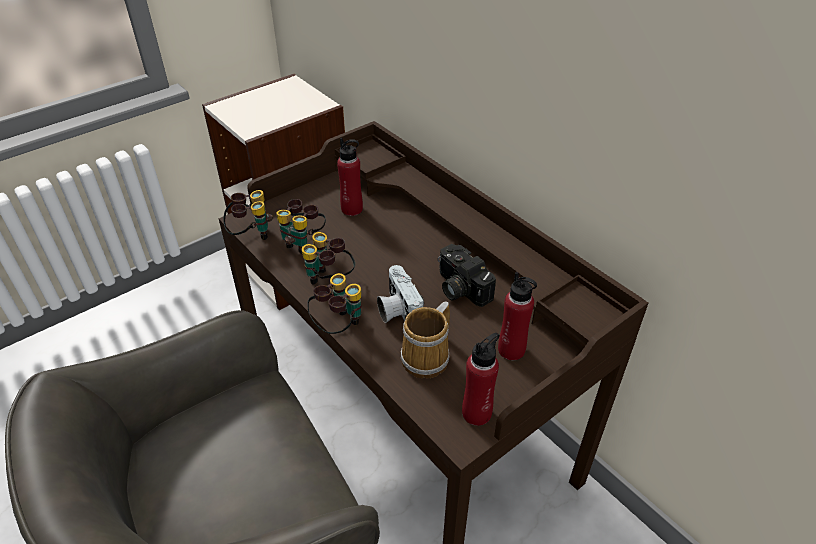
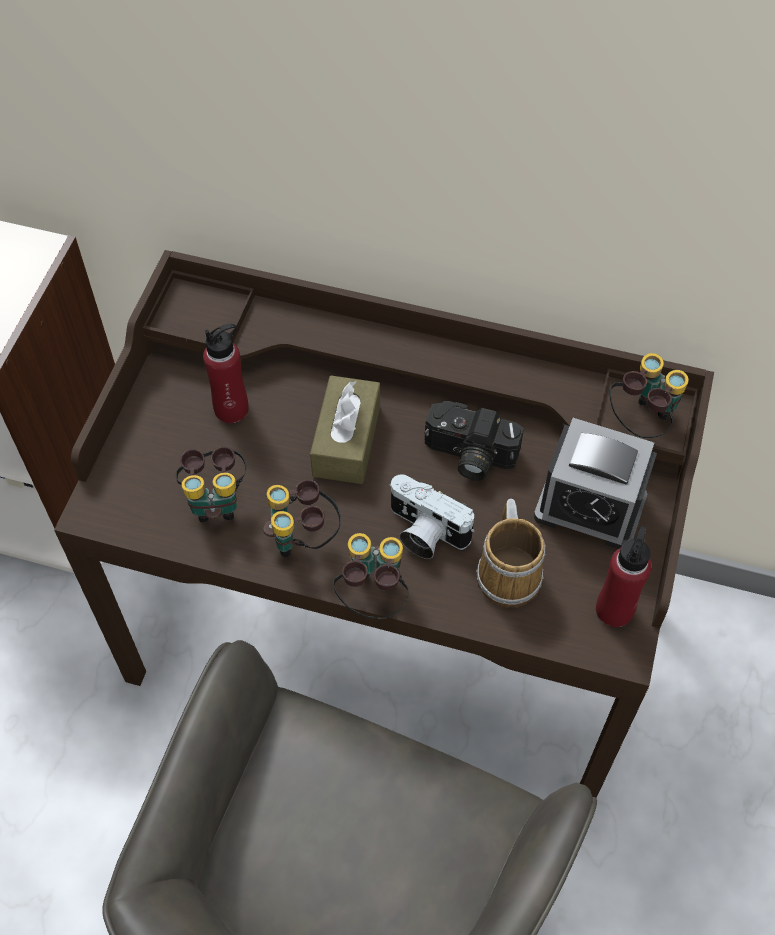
camera: 35 degrees left, 15 degrees up
(251, 234) = (130, 529): binoculars -> binoculars (641, 421)
(397, 249) = (346, 441): none -> brown tissue box
(511, 350) = (590, 507): red bottle -> alarm clock

